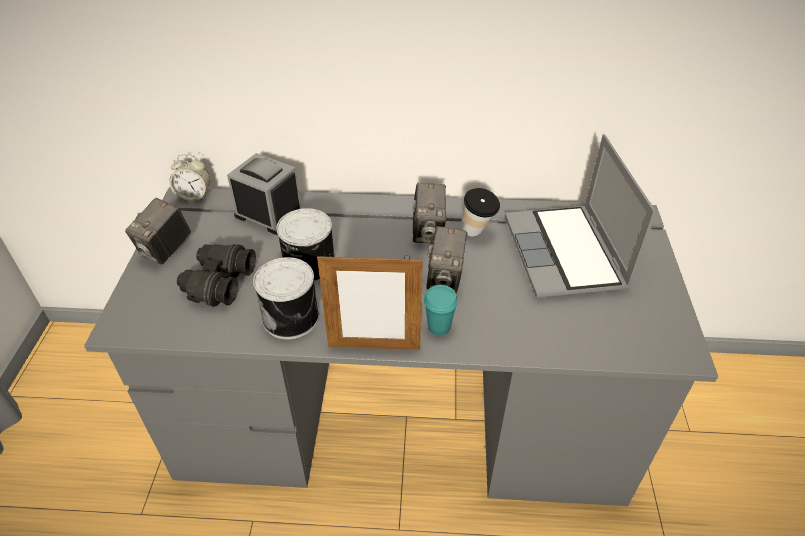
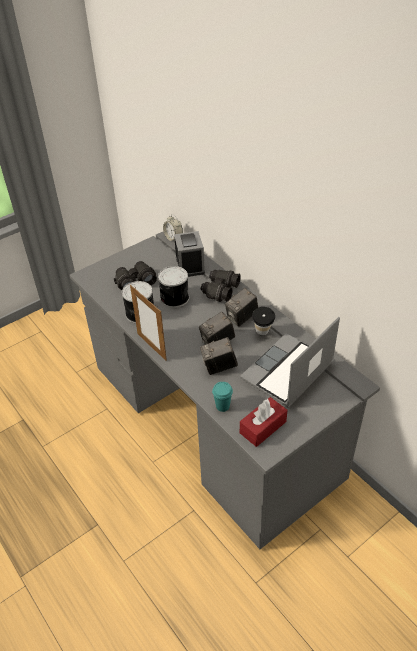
camera: 50 degrees right, 0 degrees up
(166, 250) = (135, 255): camera -> camera (219, 367)
(354, 219) = (220, 290): none -> black binoculars
(439, 327) = (185, 358): turquoise cup -> turquoise cup (222, 406)
(639, 331) = (263, 427): none -> red tissue box

